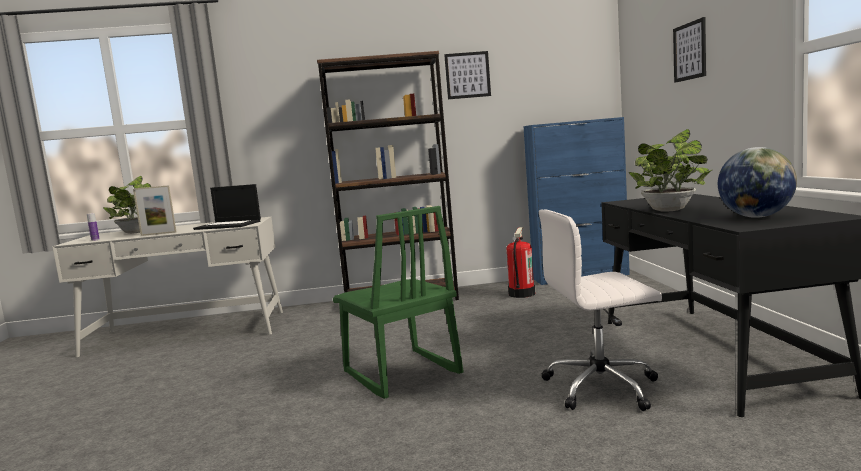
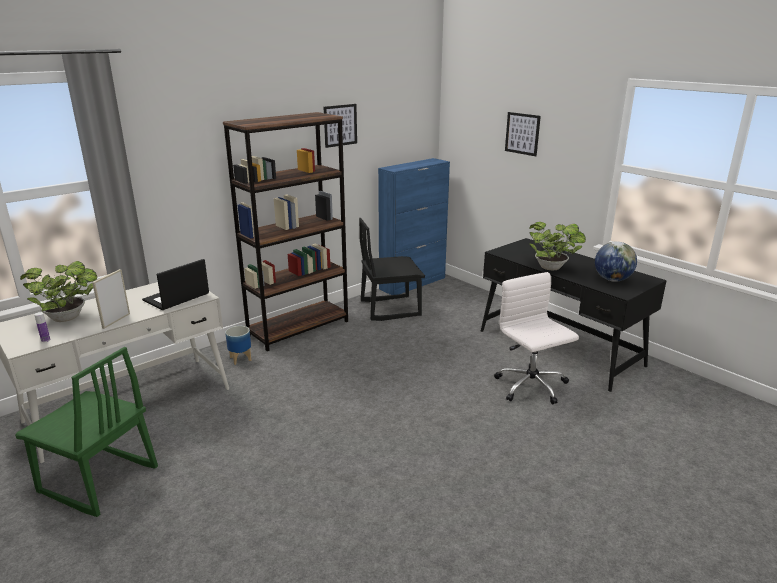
camera: 35 degrees left, 15 degrees up
(158, 234) = (116, 321): picture frame -> picture frame turned 150 degrees clockwise
(229, 225) = (176, 297): laptop -> laptop turned 150 degrees clockwise
(316, 315) = (240, 358): none -> planter
(400, 374) = (400, 405): green chair -> green chair (98, 481)
(521, 294) = (390, 308): fire extinguisher -> black chair
(603, 387) = (531, 386): white office chair -> white office chair turned 105 degrees clockwise

